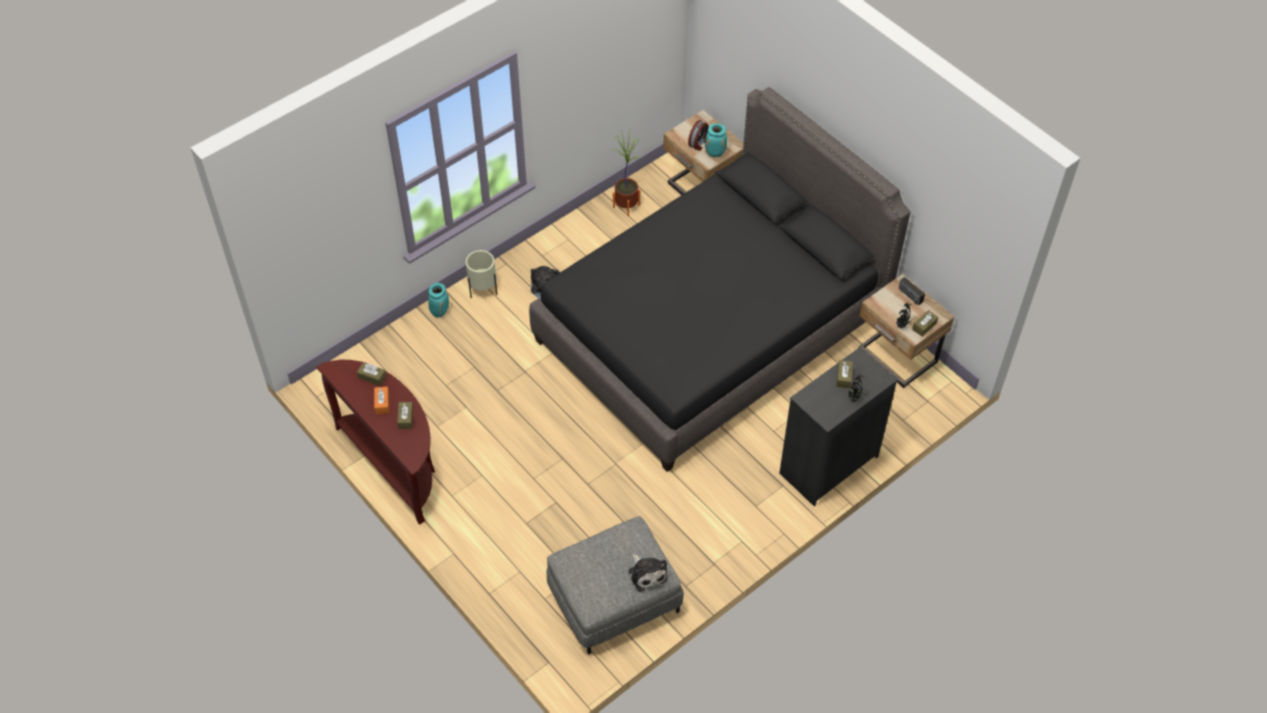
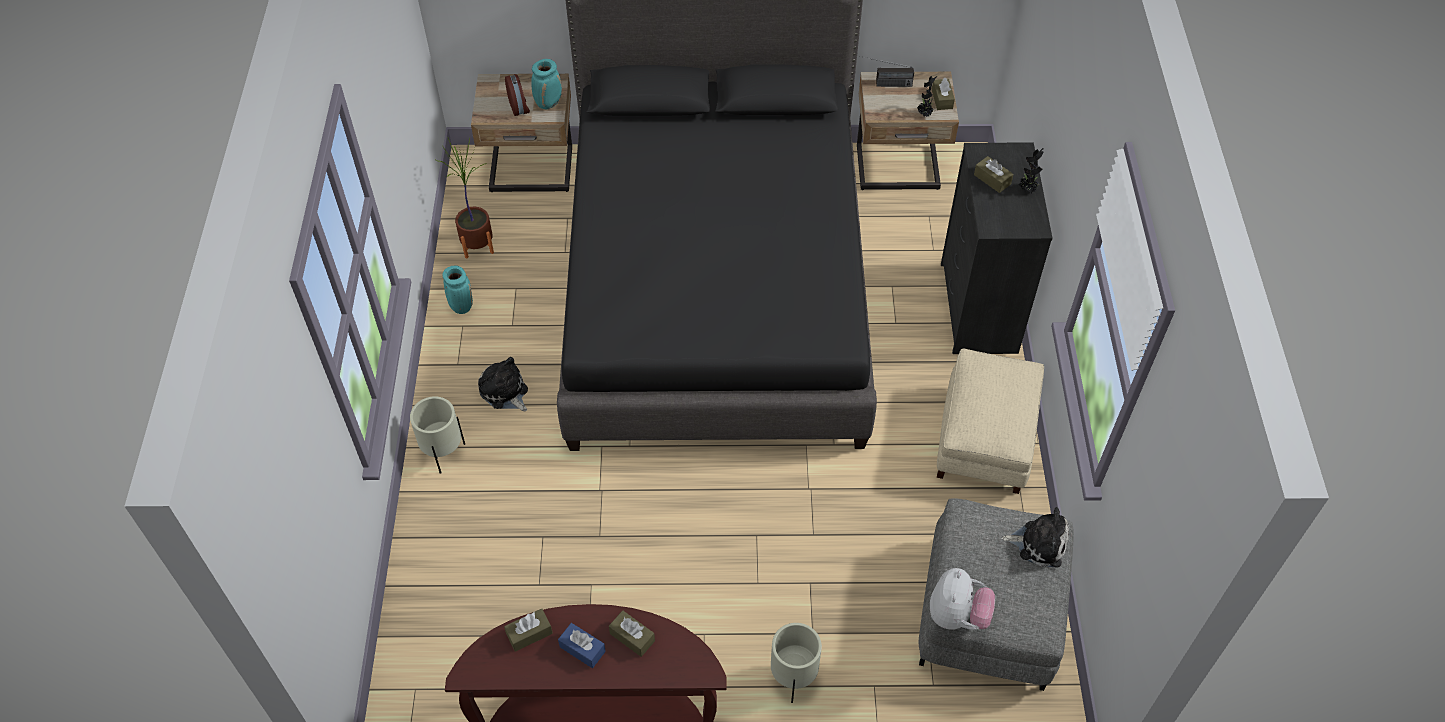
camera: 50 degrees left, 0 degrees up
(382, 403) = (582, 649): orange tissue box -> blue tissue box
(440, 311) = (425, 518): turquoise vase -> turquoise vase (461, 306)
(491, 532) = (793, 679): none -> beige planter
(564, 562) = (957, 615): none -> plush toy
(731, 527) = (985, 440): none -> beige ottoman

